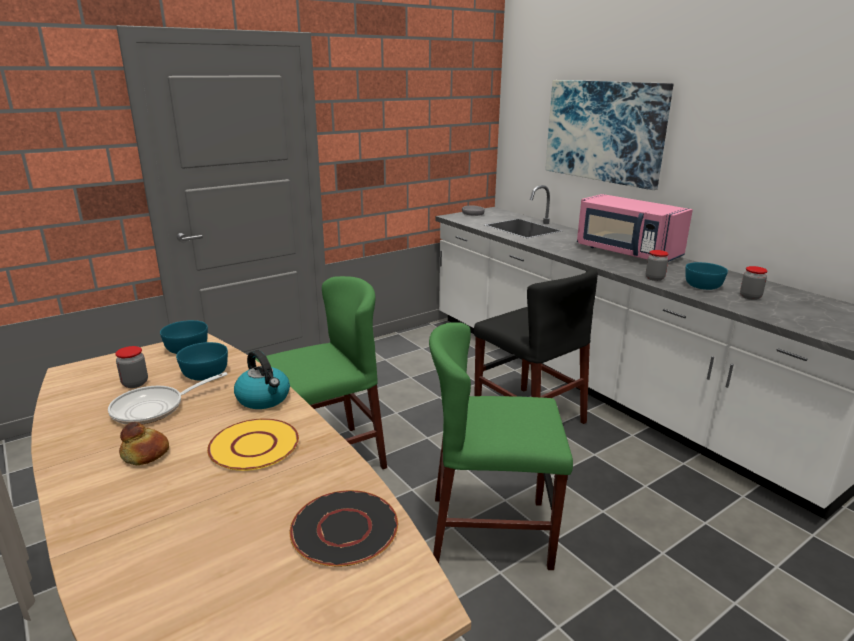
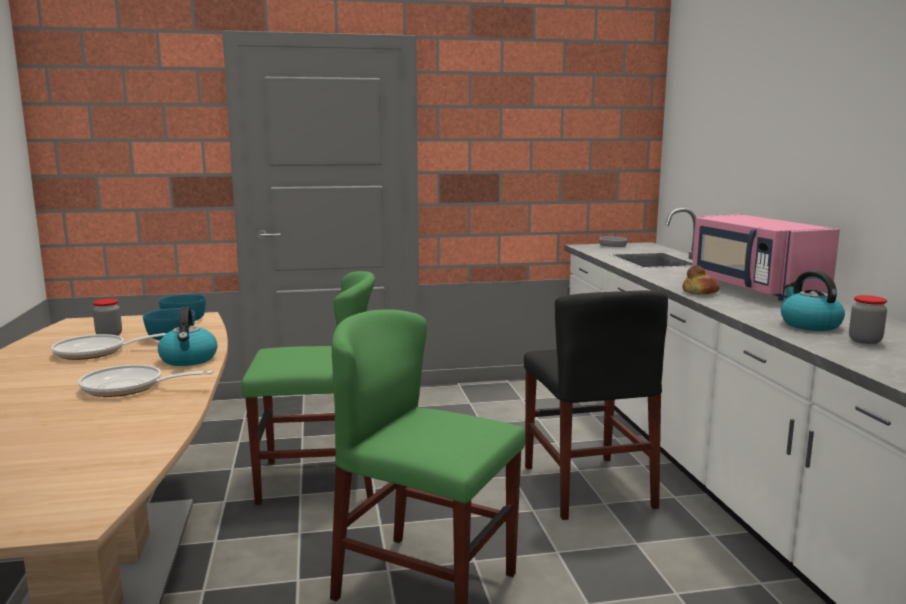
camera: 25 degrees right, 10 degrees down
(145, 454) = (42, 378): bread -> bread (699, 292)
(254, 446) = (129, 387): yellow plate -> frying pan
(344, 528) = (104, 452): black plate -> none
(604, 131) = (755, 137): picture -> none
(654, 278) = (748, 312): jar -> none
(703, 286) = (809, 324): turquoise bowl -> kettle

